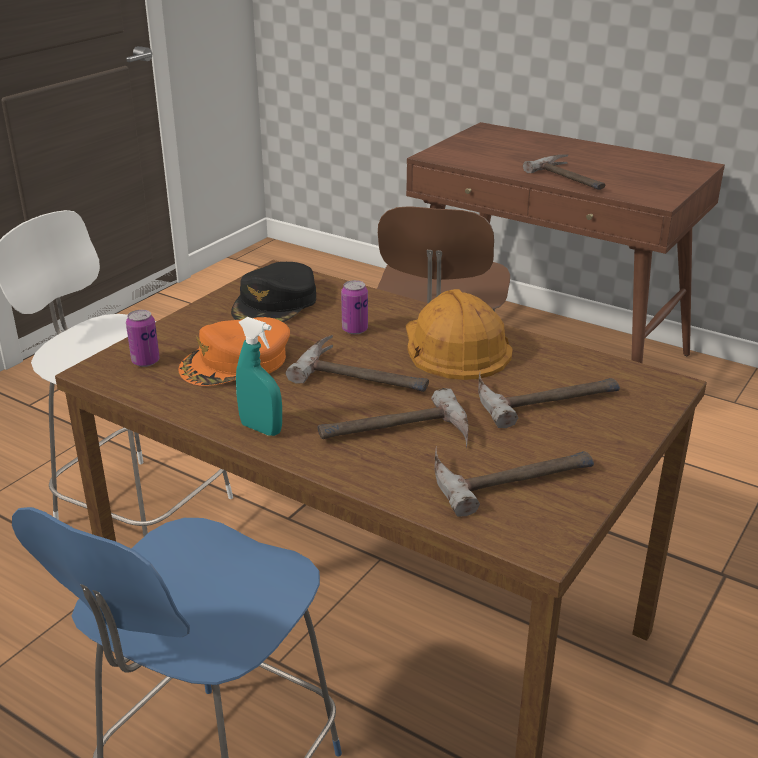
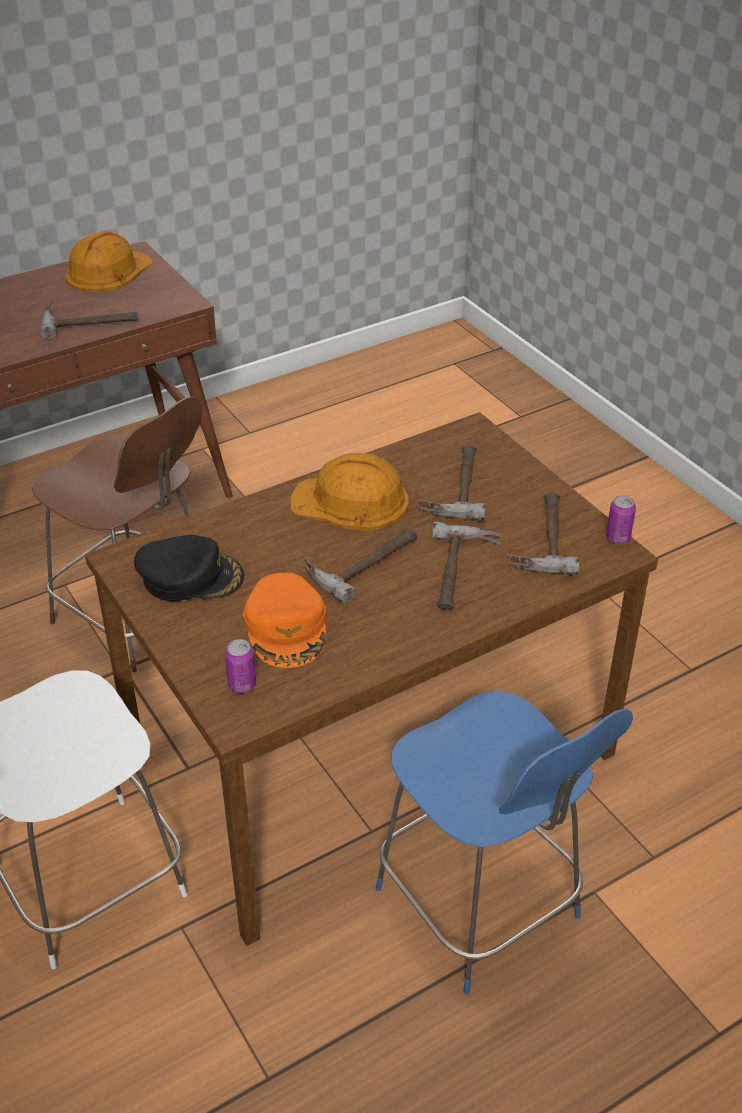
camera: 65 degrees left, 10 degrees up
(261, 429) = (408, 639): turquoise spray bottle -> none
(275, 304) = (190, 576): black cap -> black cap turned 45 degrees counterclockwise
(355, 329) = (280, 544): can -> can (617, 538)
(654, 165) = (108, 271): none -> orange hard hat

